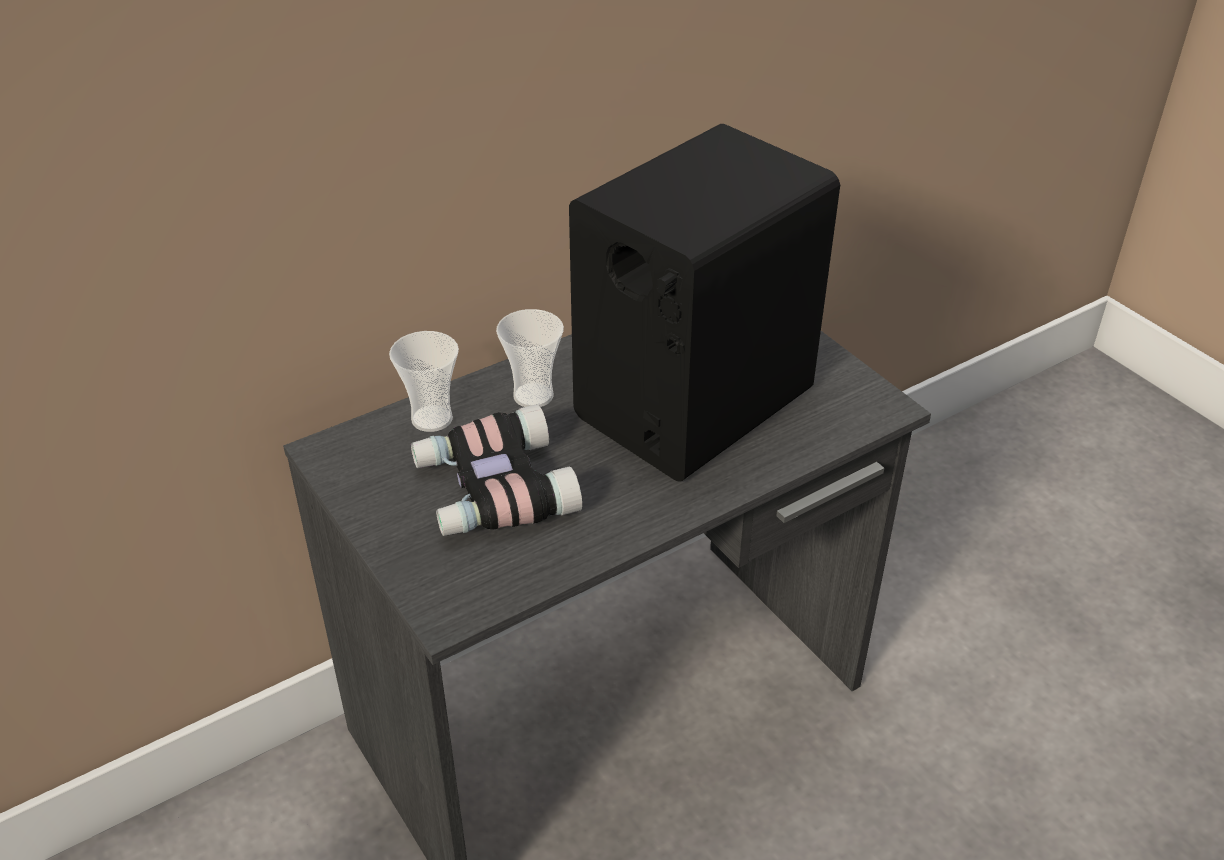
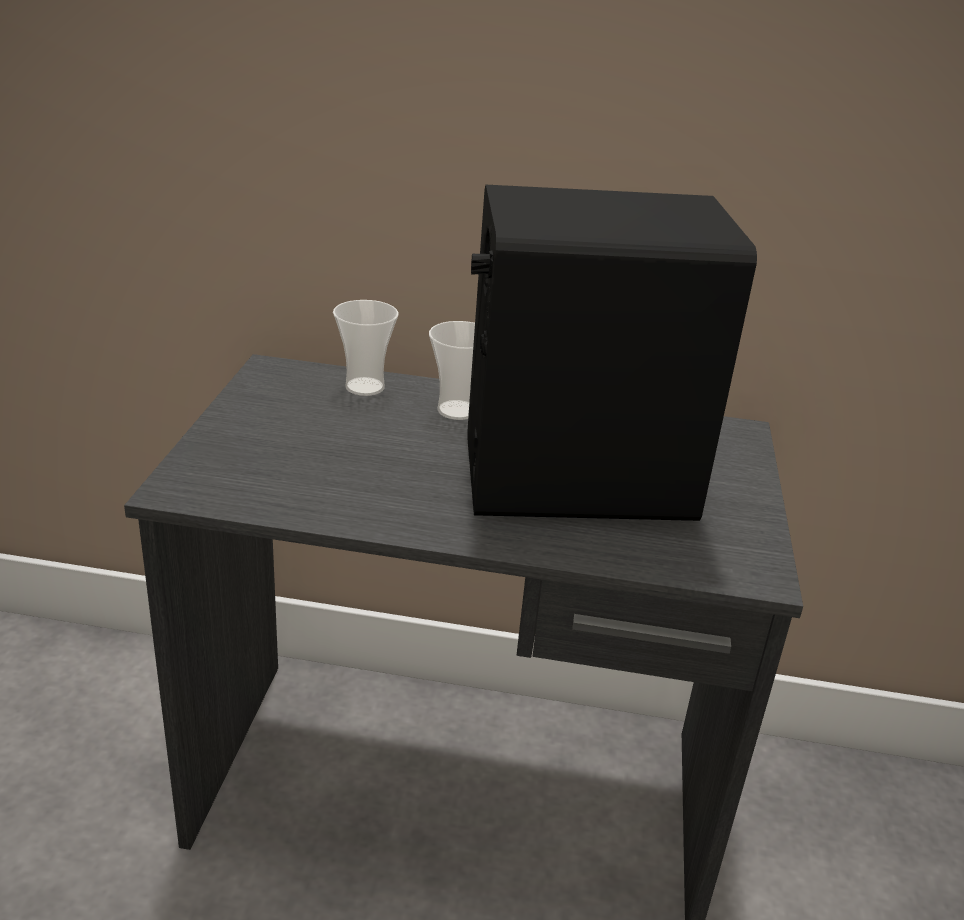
camera: 40 degrees right, 10 degrees down
(492, 489) = (332, 443): binoculars -> none

